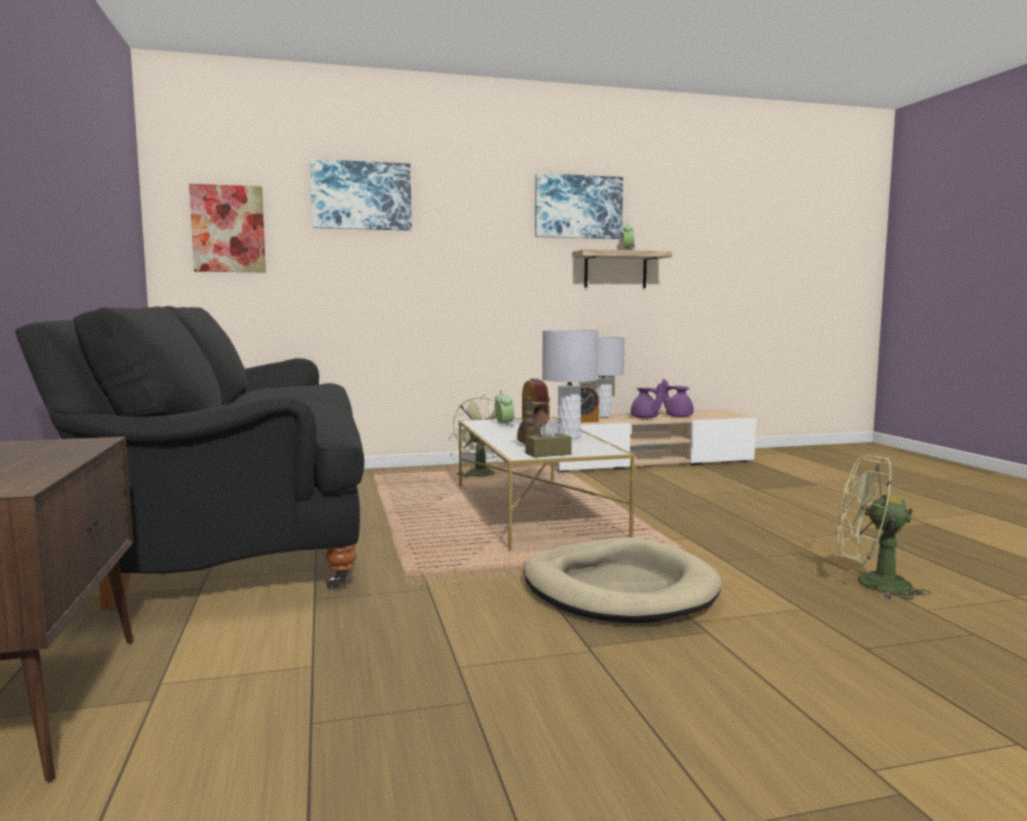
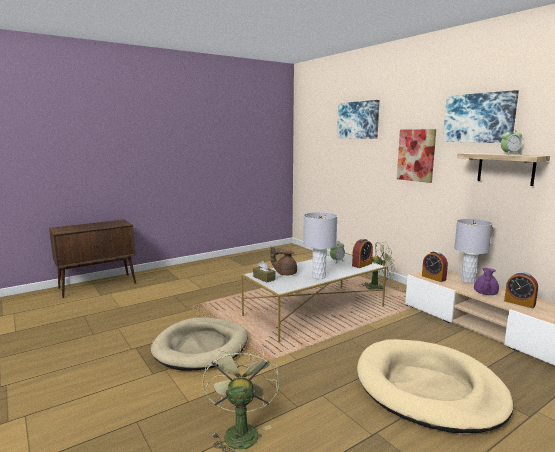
camera: 70 degrees right, 5 degrees up
(228, 229) = (313, 139): picture -> picture (416, 155)
(243, 524) = (245, 267): black sofa -> none
(678, 416) = (519, 303): purple teapot -> alarm clock
(771, 500) = (428, 388): none -> beige dog bed

